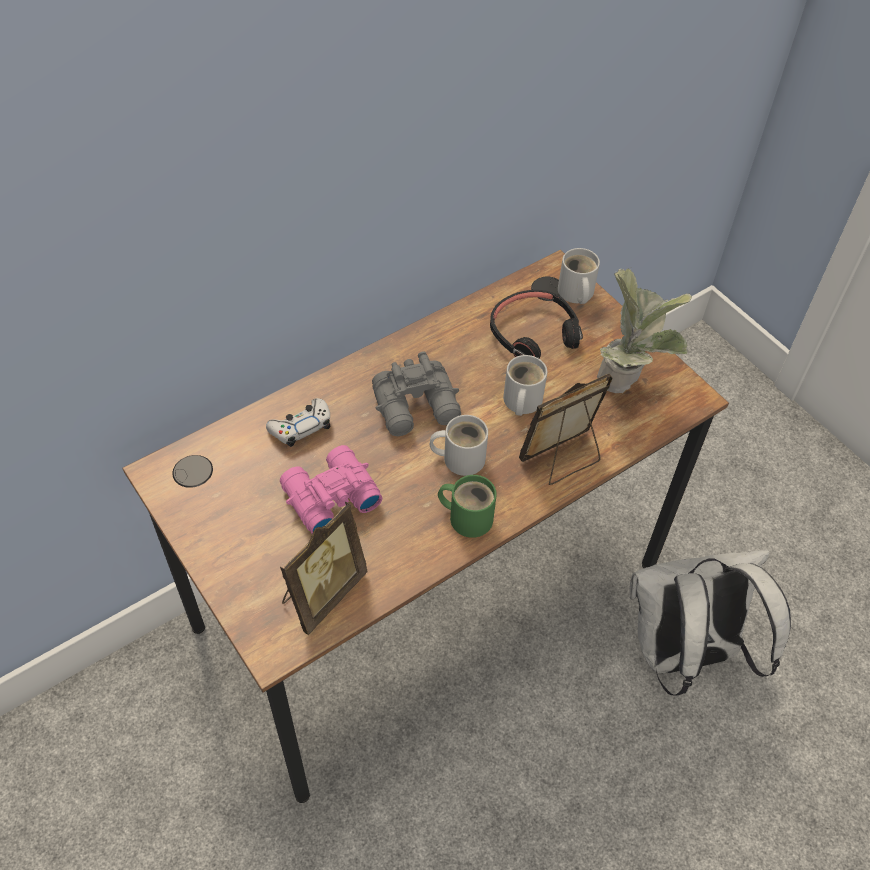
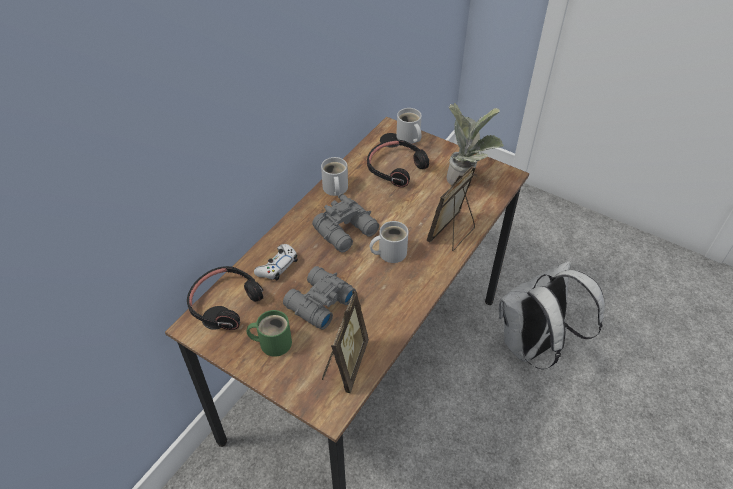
camera: 20 degrees left, 5 degrees down
(212, 455) = (225, 303): none -> black headphones
(328, 497) = (318, 303): pink binoculars -> grey binoculars
(468, 516) = (413, 285): green mug -> green mug (272, 342)
(520, 401) = (409, 208): white mug -> white mug (334, 189)

